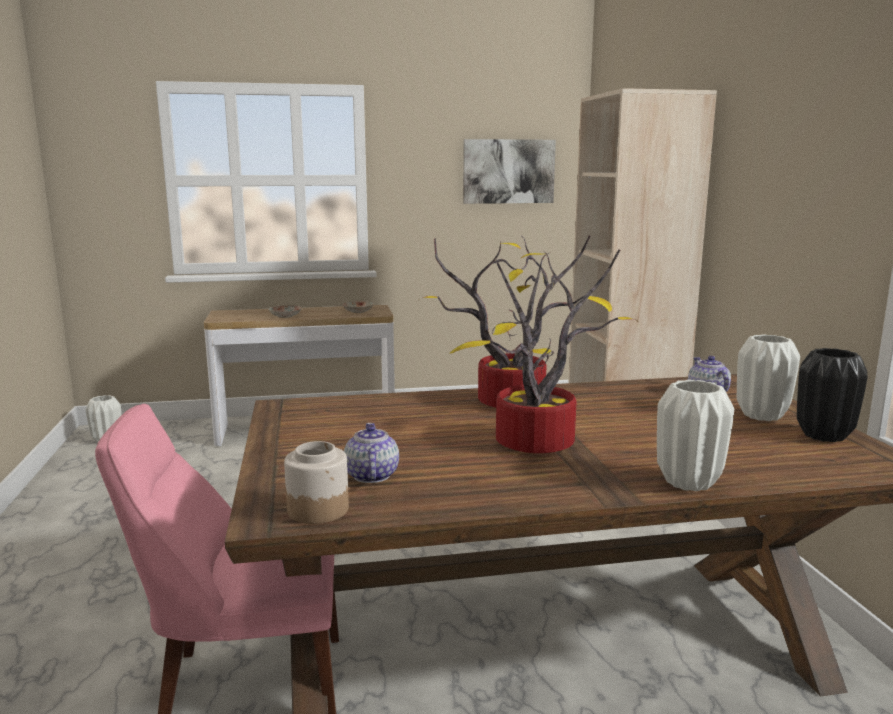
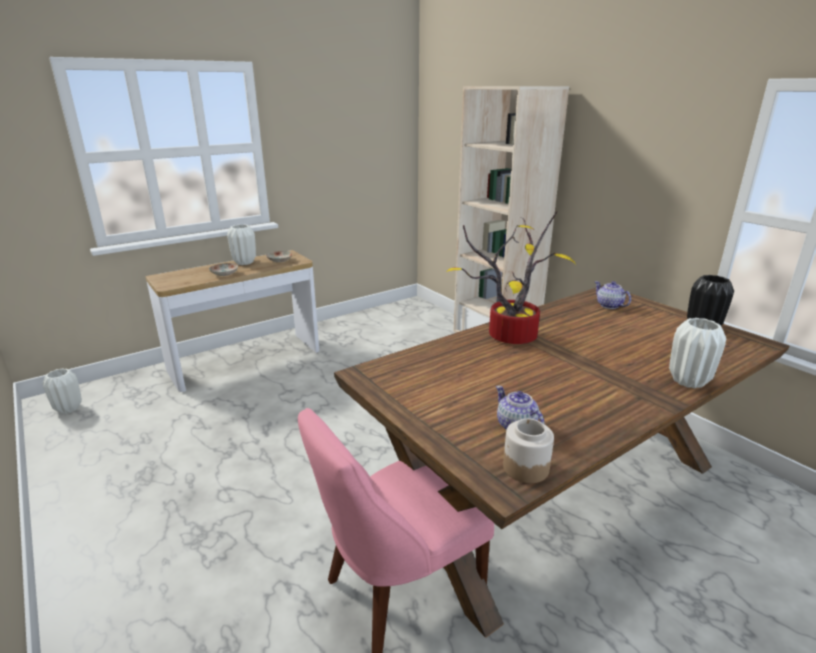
camera: 25 degrees left, 10 degrees up
(508, 171) = (367, 133): picture -> none
(535, 446) = (576, 372): potted plant -> none
(761, 415) = (656, 318): white vase -> white vase (244, 262)

